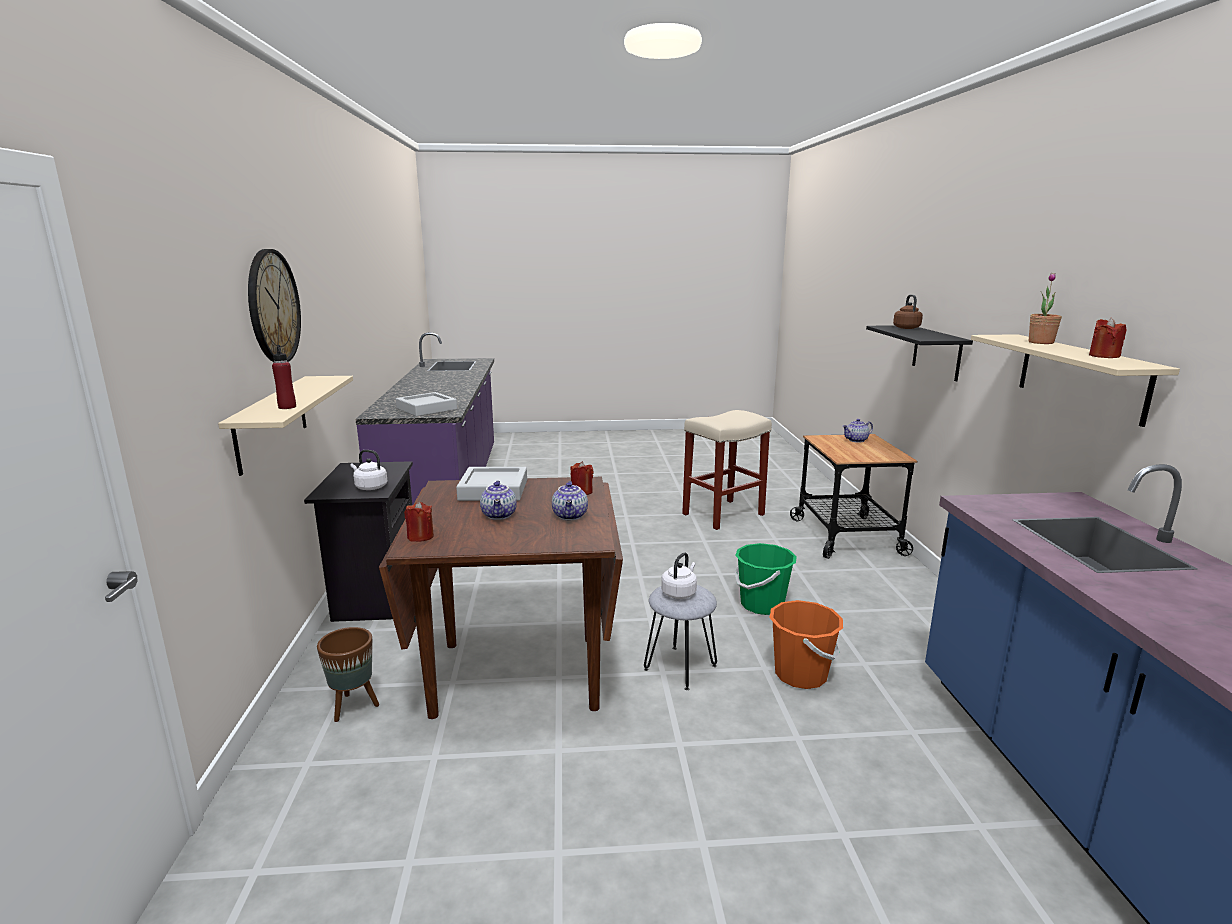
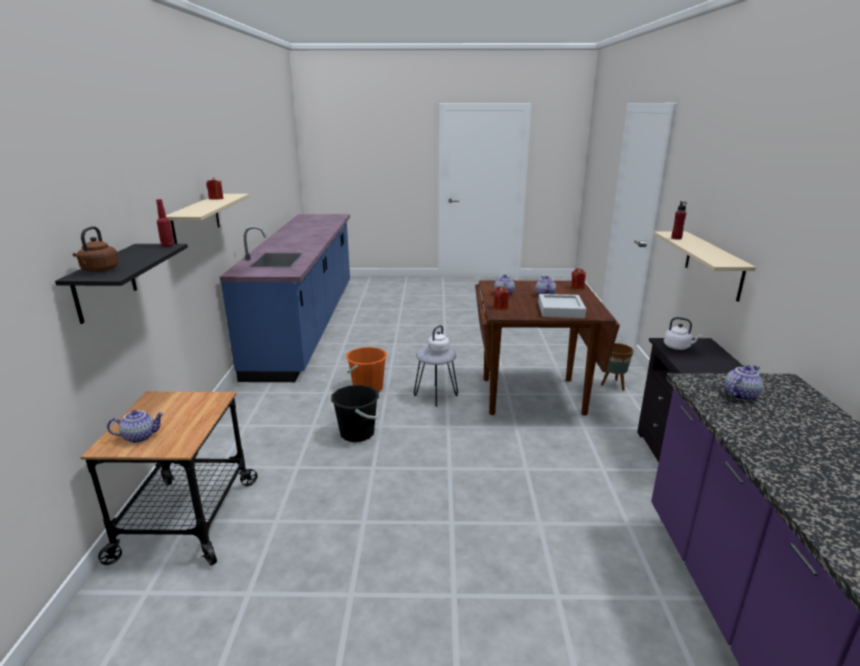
camera: 175 degrees left, 5 degrees up
(273, 307) = (746, 194): wall clock -> none
(426, 409) = (739, 394): grey tray -> teapot
(723, 514) = (302, 589): beige stool -> none
(762, 605) = (357, 433): green bucket -> black bucket
(929, 338) = (167, 245): none -> red bottle
(1041, 342) = (195, 207): potted plant -> none

